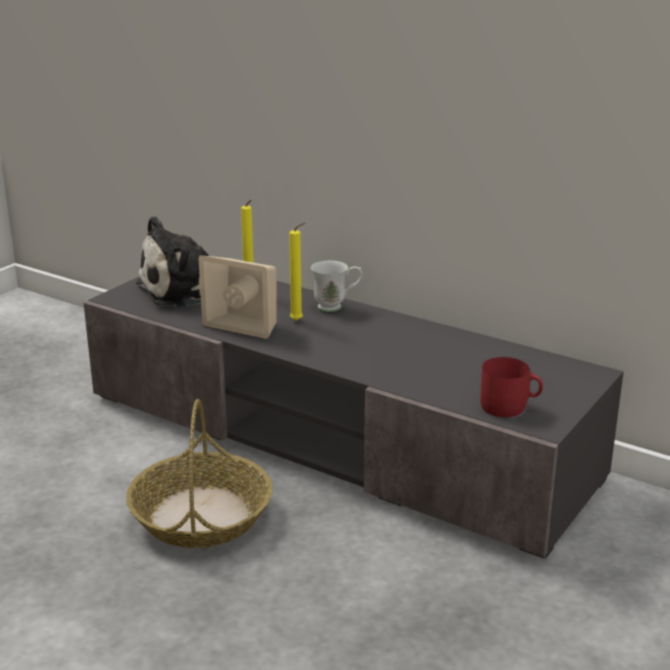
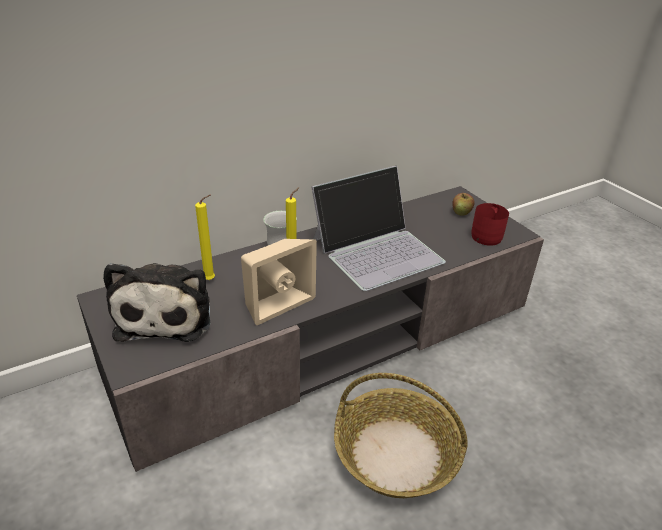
camera: 65 degrees left, 10 degrees up
(389, 350) = (377, 250): none -> laptop
(545, 382) = (461, 212): none -> apple

